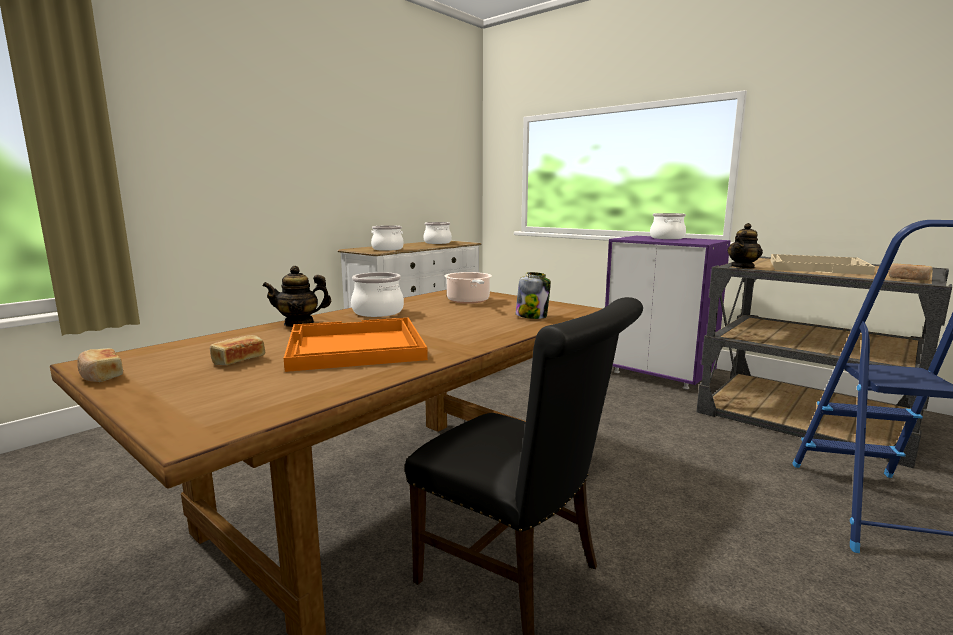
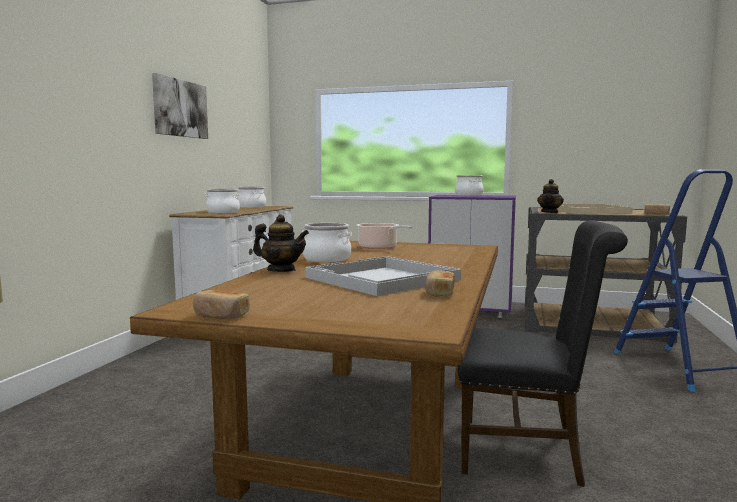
camera: 25 degrees left, 5 degrees down
(238, 360) = (314, 295): bread -> bread (439, 293)
(299, 323) = (281, 270): teapot -> teapot turned 120 degrees counterclockwise
(354, 347) = (382, 279): orange tray -> white tray
(357, 147) = (180, 108): none -> picture
(532, 316) = (456, 252): jar -> none

